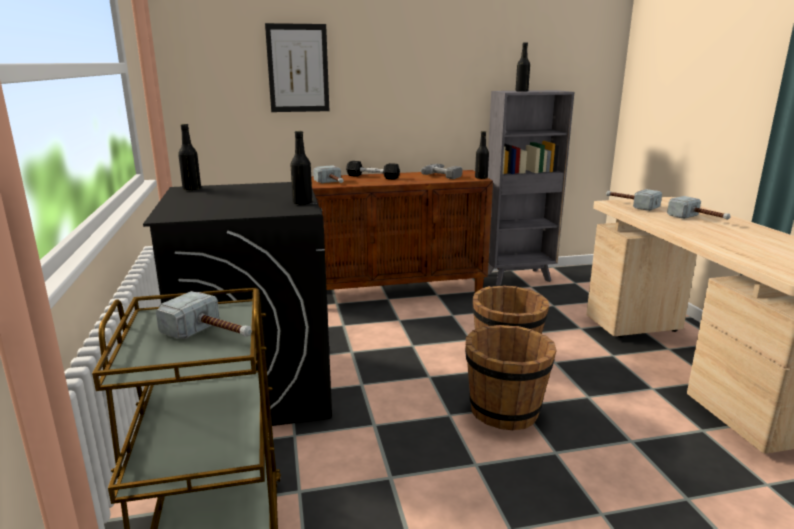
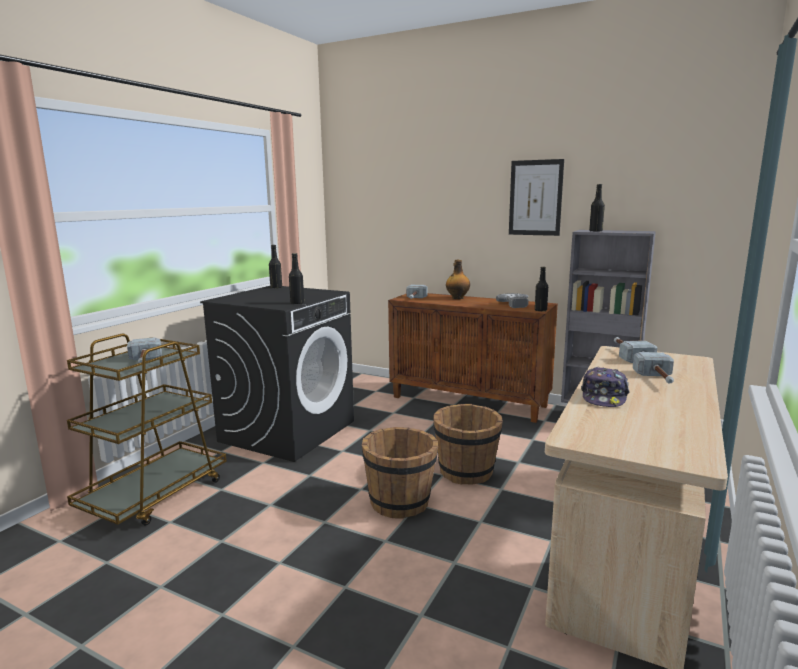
camera: 40 degrees right, 5 degrees down
(298, 68) = (415, 207): picture -> picture (535, 198)
(373, 177) = (457, 298): black dumbbell -> bottle
(715, 240) = (604, 397): none -> cap

